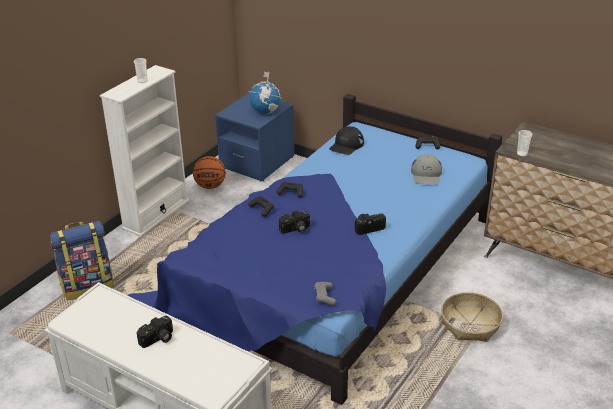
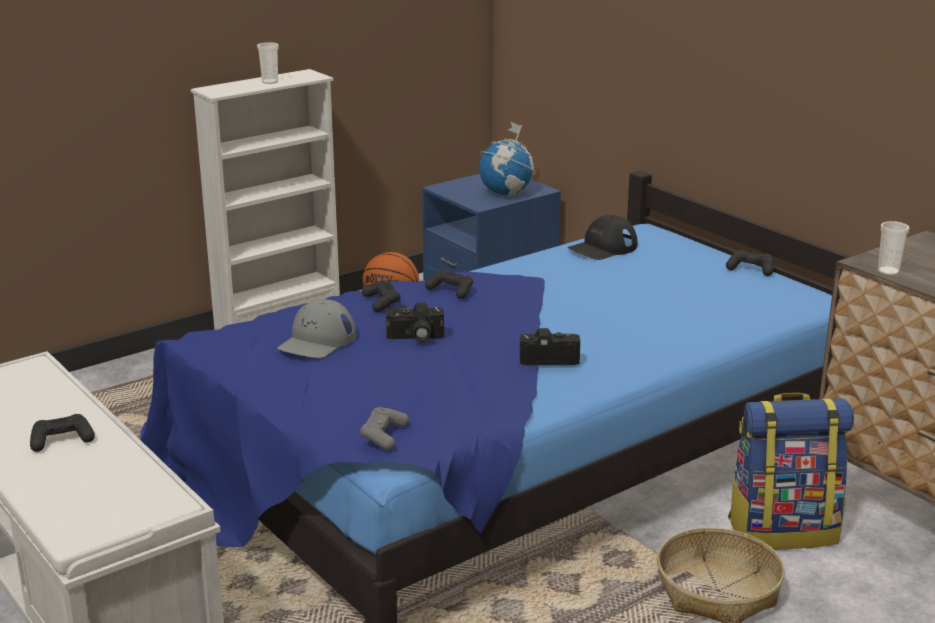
camera: 20 degrees right, 10 degrees down
(87, 285) = (103, 398): backpack -> backpack (783, 530)
(158, 339) = (62, 440): camera -> black game controller
(426, 174) = (718, 306): grey cap -> grey cap (317, 341)

